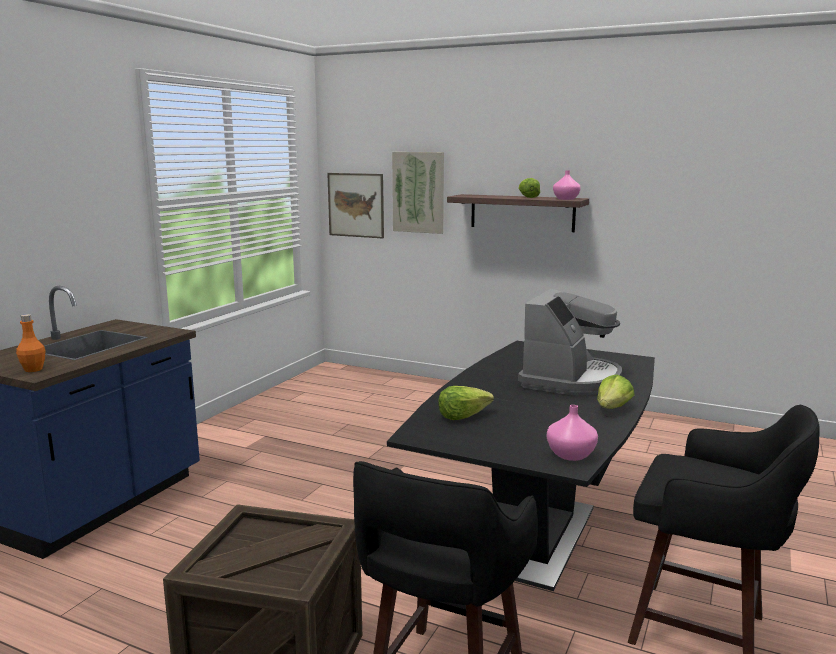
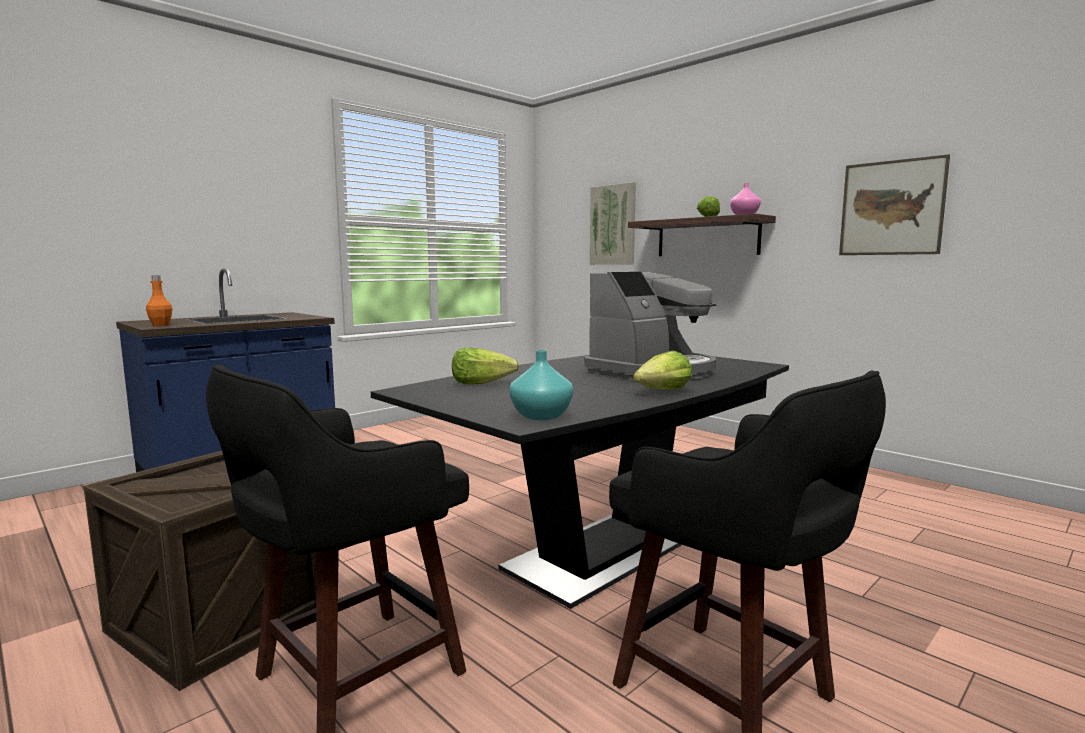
camera: 20 degrees right, 5 degrees down
(356, 205) = (561, 242): picture -> picture (891, 208)
(571, 454) = (542, 416): pink vase -> turquoise vase

